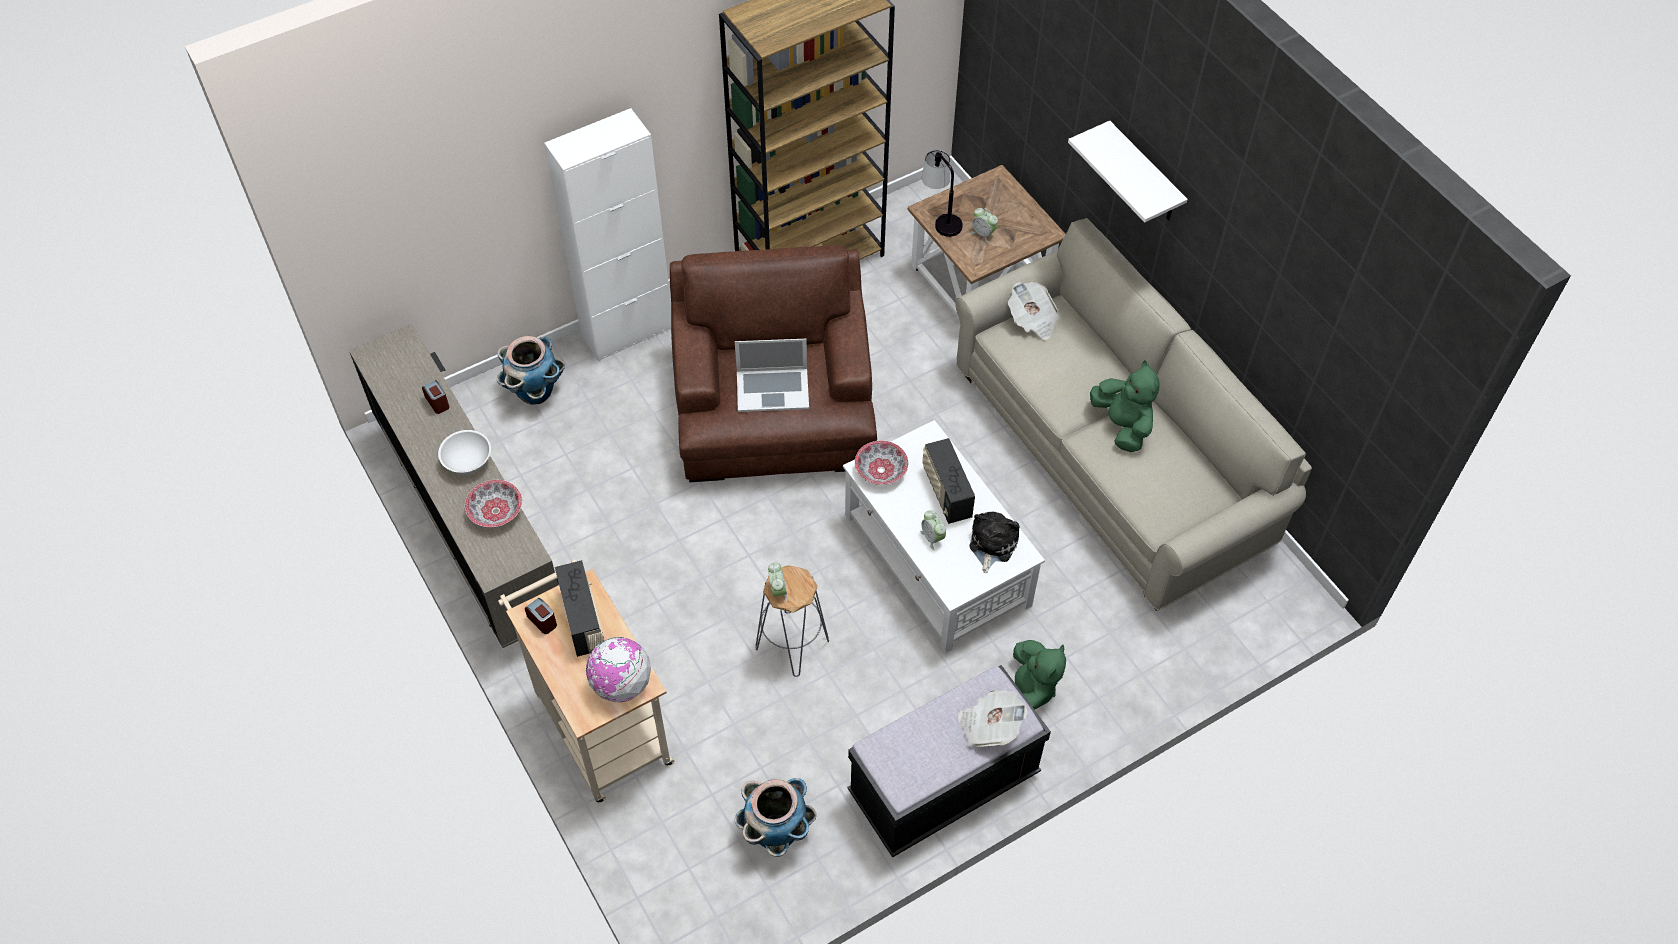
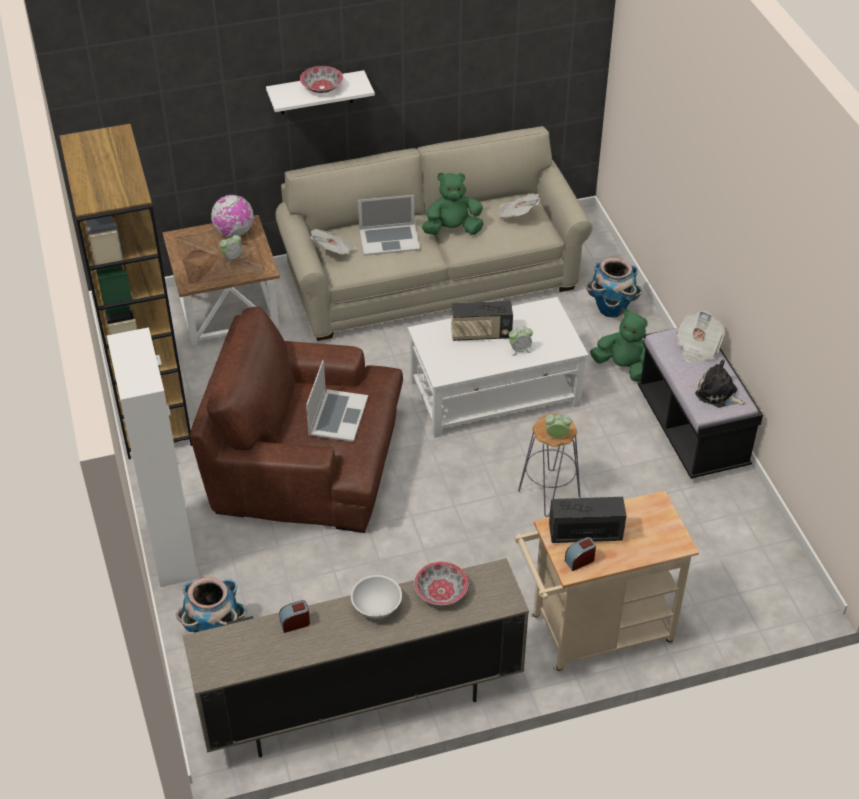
camera: 75 degrees left, 10 degrees down
(621, 684) = (654, 517): globe -> globe (234, 233)
(776, 832) = (715, 533): planter -> planter (611, 309)
(880, 470) = (446, 366): bowl -> bowl (322, 88)
(940, 218) = (203, 278): table lamp -> none
(991, 544) = (535, 320): plush toy -> plush toy (718, 394)
(1076, 366) = (389, 239): none -> laptop
(1181, 487) = (517, 215): none -> newspaper

